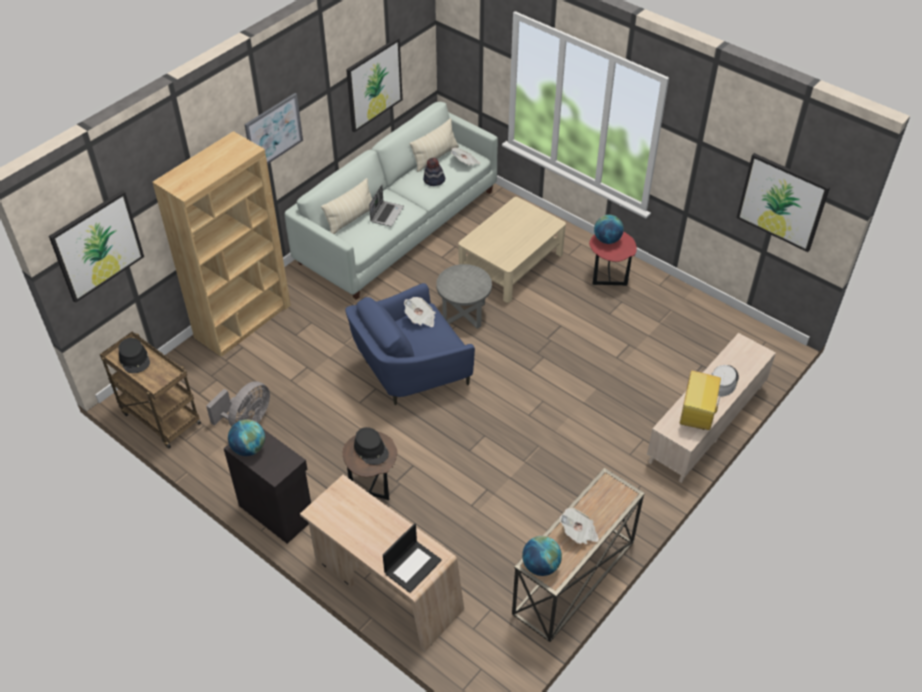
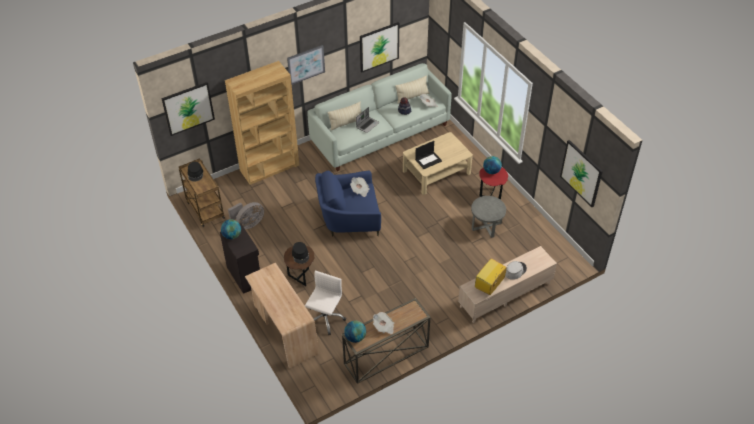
camera: 20 degrees right, 0 degrees up
(412, 566) = (289, 318): laptop -> laptop (428, 160)
(445, 545) = (325, 318): none -> white office chair
(464, 313) = (394, 194): grey side table -> grey side table (486, 226)

